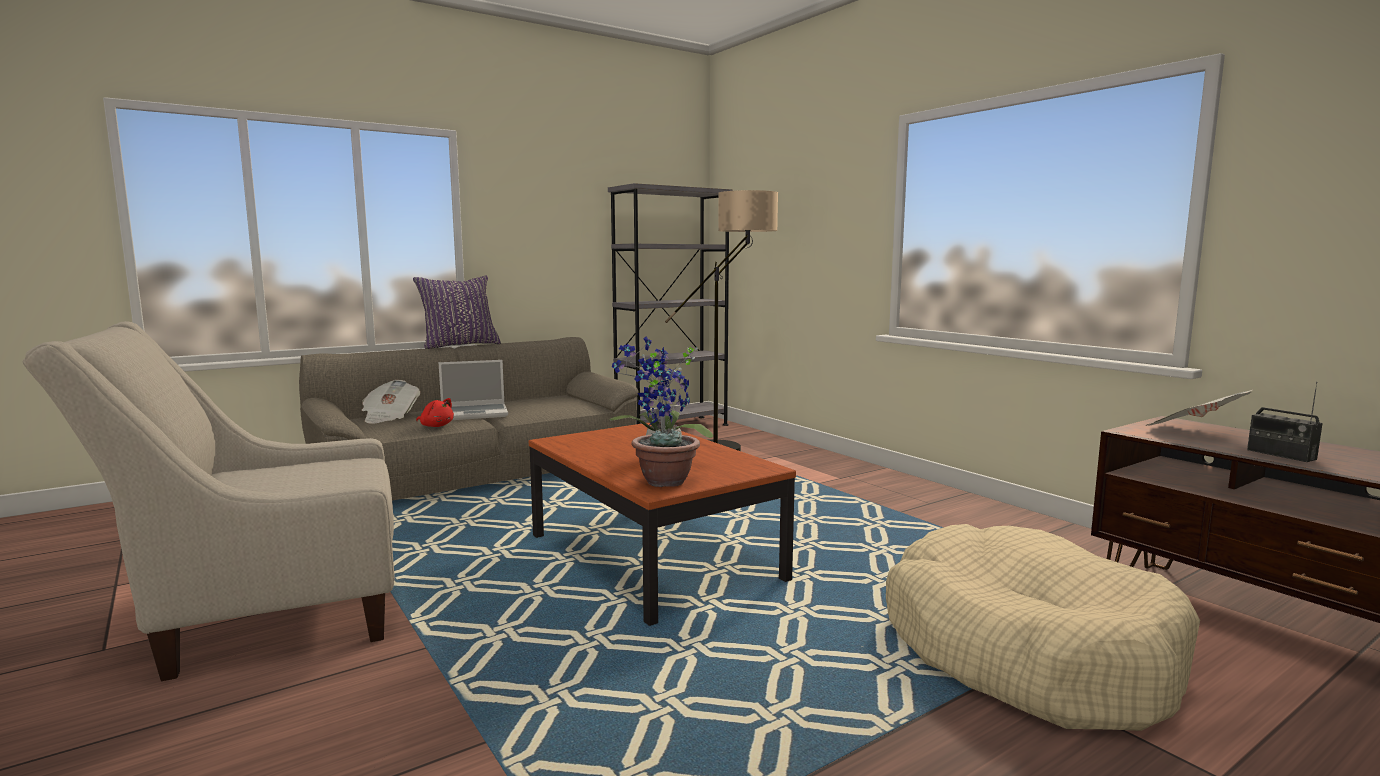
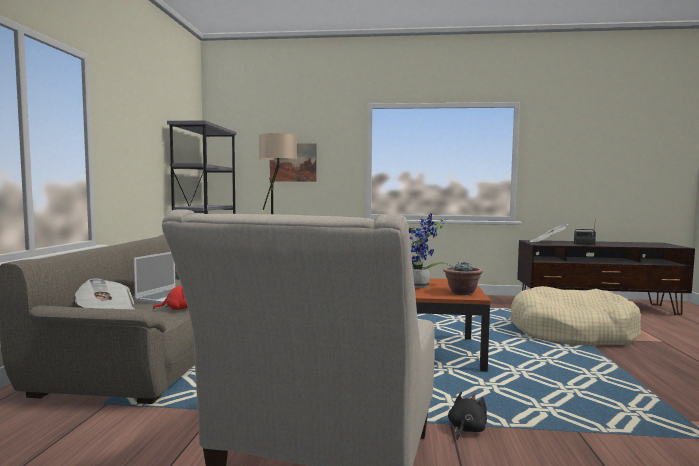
camera: 50 degrees left, 5 degrees down
(419, 659) = (466, 429): none -> black plush toy
(459, 345) = (108, 244): purple pillow -> none
(798, 233) = (293, 162): none -> picture

